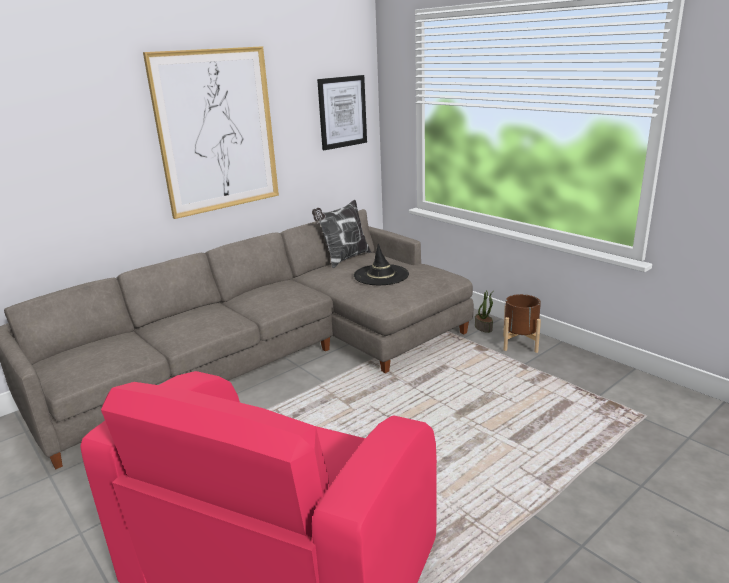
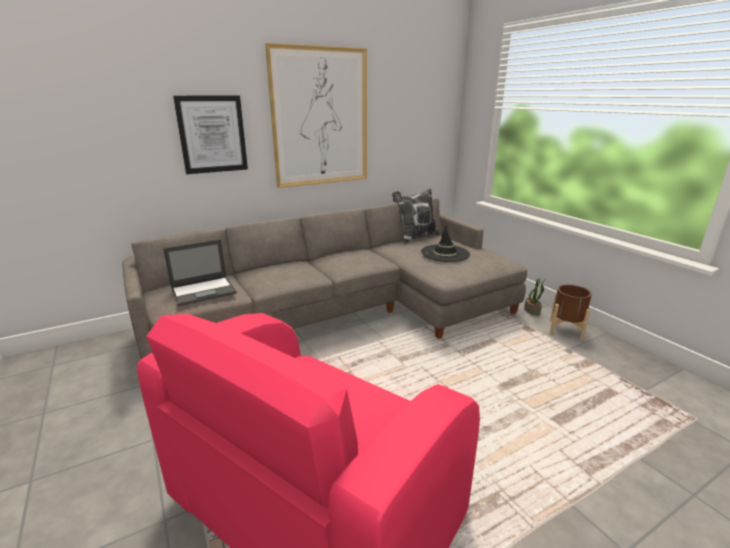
camera: 10 degrees right, 0 degrees up
(107, 355) = (204, 291): none -> laptop
(342, 112) = (428, 113): picture -> picture (212, 134)

